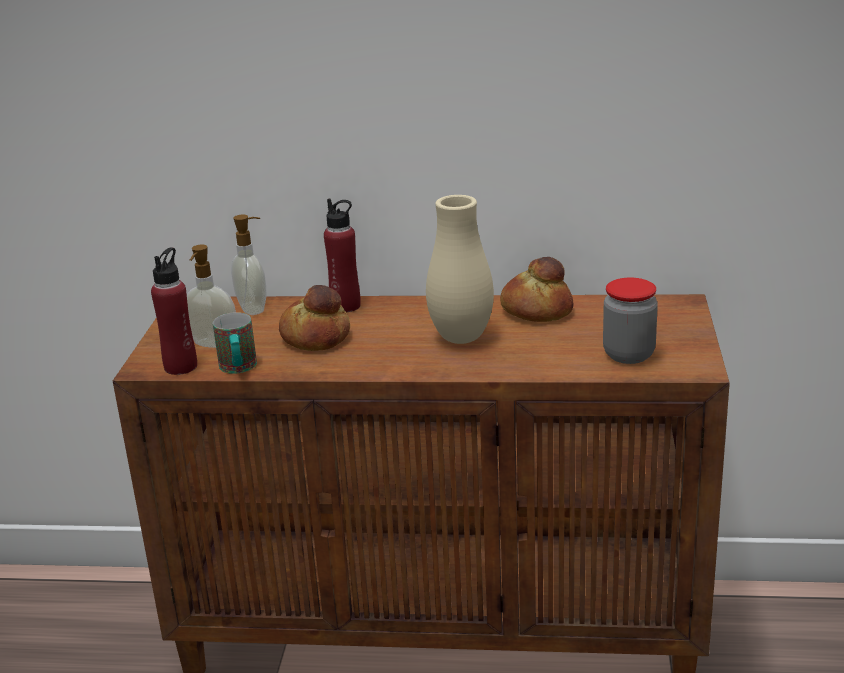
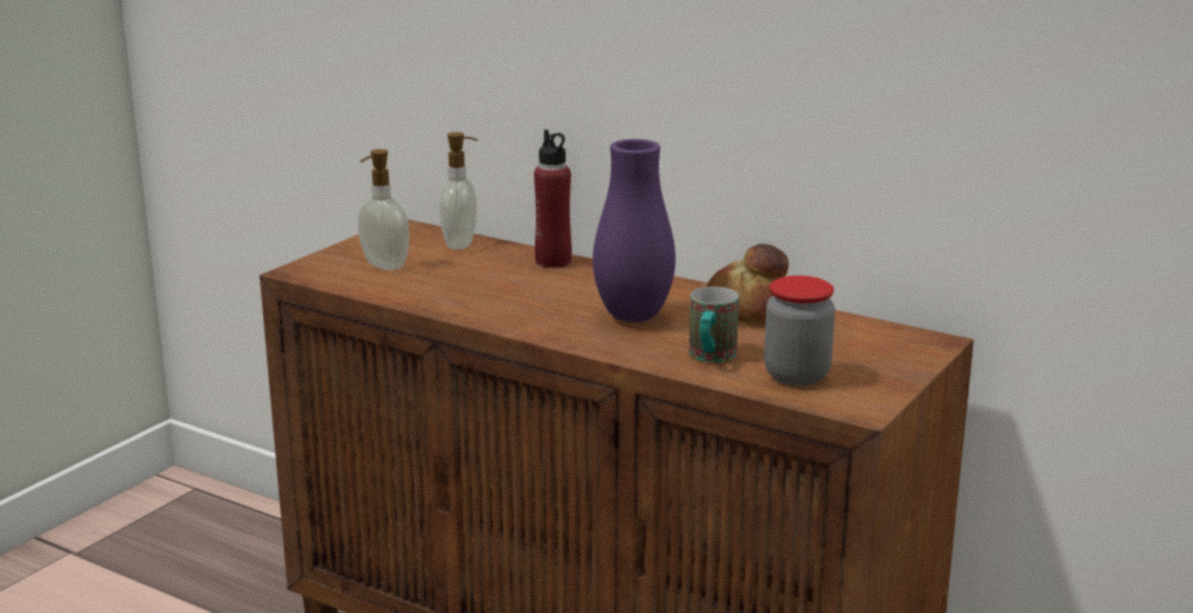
camera: 25 degrees right, 5 degrees down
(181, 366) = (331, 277): red bottle -> none
(238, 369) = (380, 292): mug -> mug (710, 358)
(316, 336) = (489, 282): bread -> none
(461, 338) = (633, 316): beige vase -> purple vase

